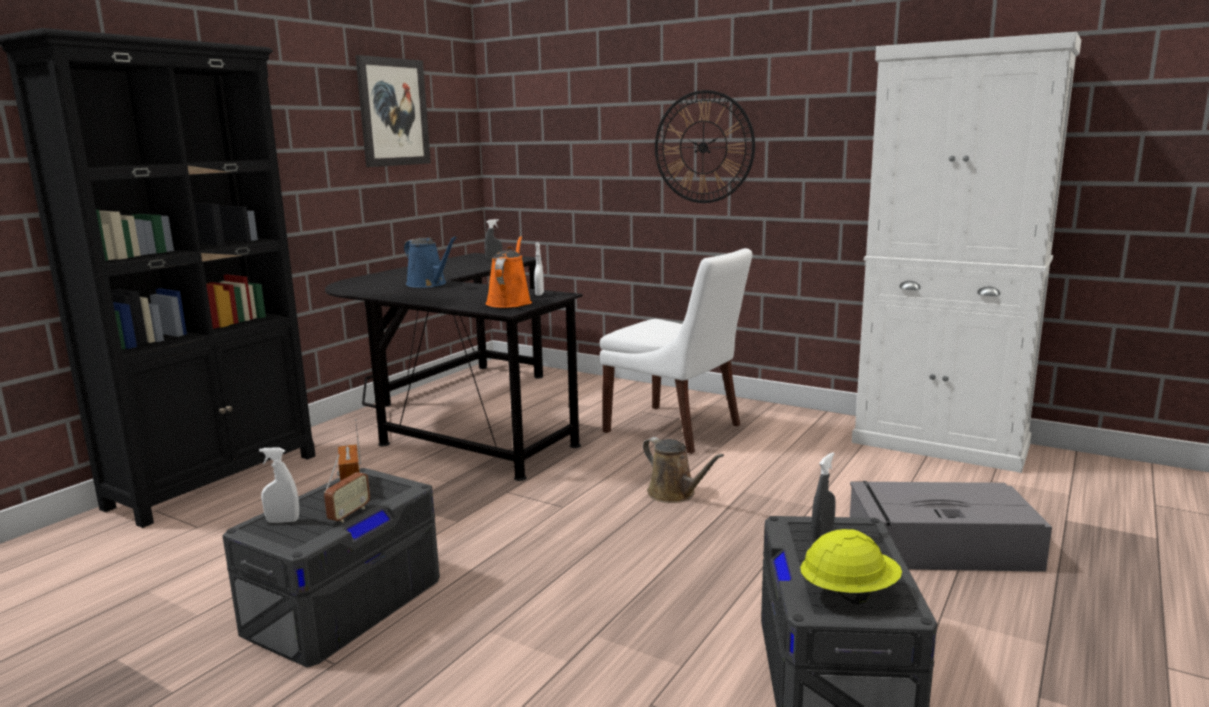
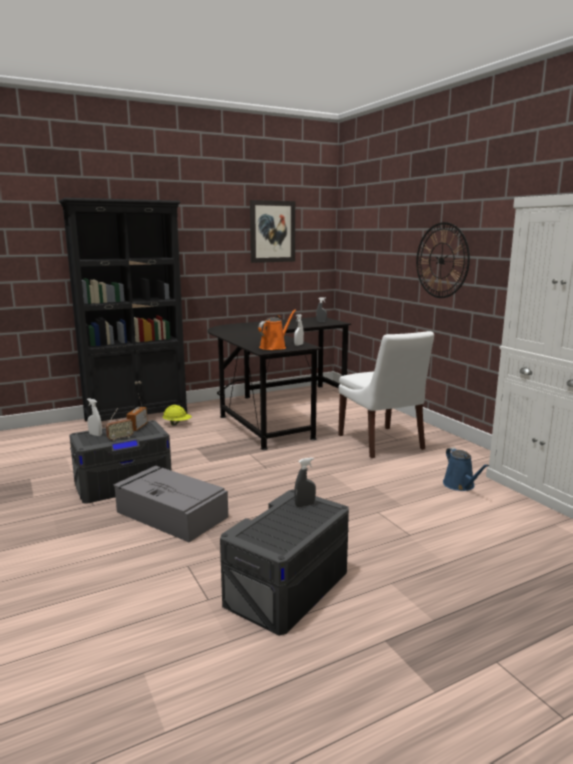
camera: 30 degrees right, 0 degrees up
(429, 284) = (259, 332): blue watering can -> blue watering can (460, 485)
(674, 494) = (331, 477): brown watering can -> none
(848, 593) = (266, 533): yellow hard hat -> yellow hard hat (177, 424)
(938, 546) = (449, 549): grey storage box -> grey storage box (170, 514)

